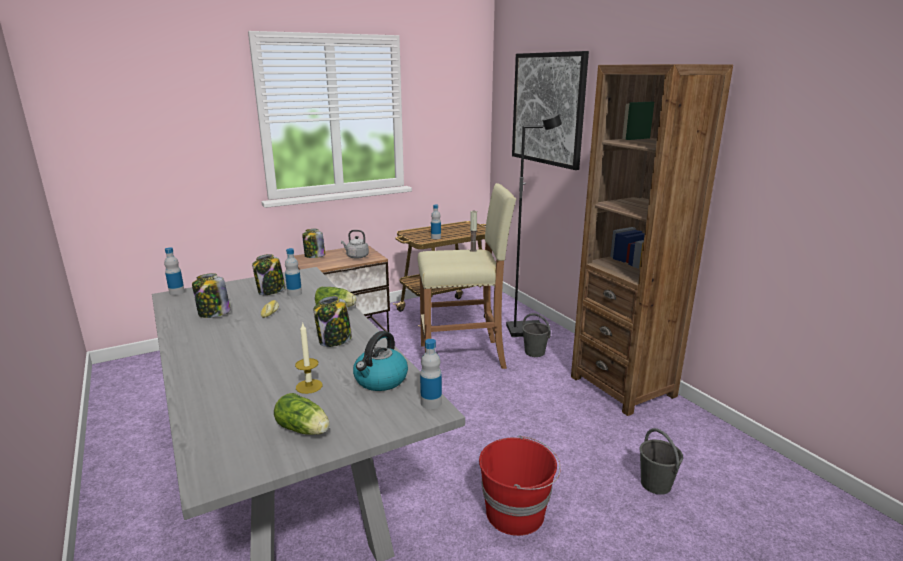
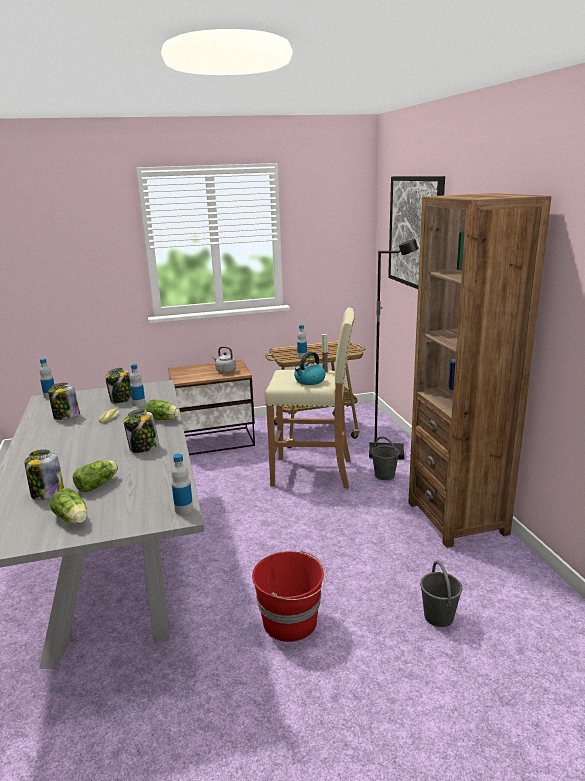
camera: 15 degrees right, 0 degrees up
(309, 386) = (99, 484): candle -> lettuce
(314, 256) = (189, 369): jar -> jar (47, 494)
(380, 380) = (157, 485): kettle -> kettle (309, 381)

